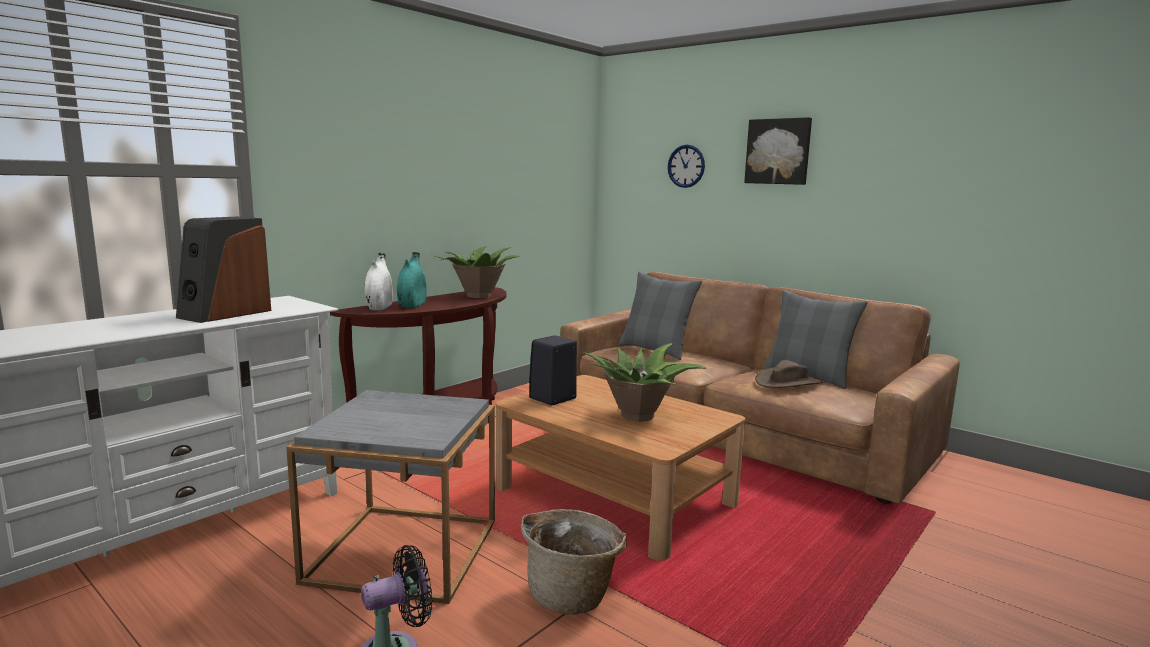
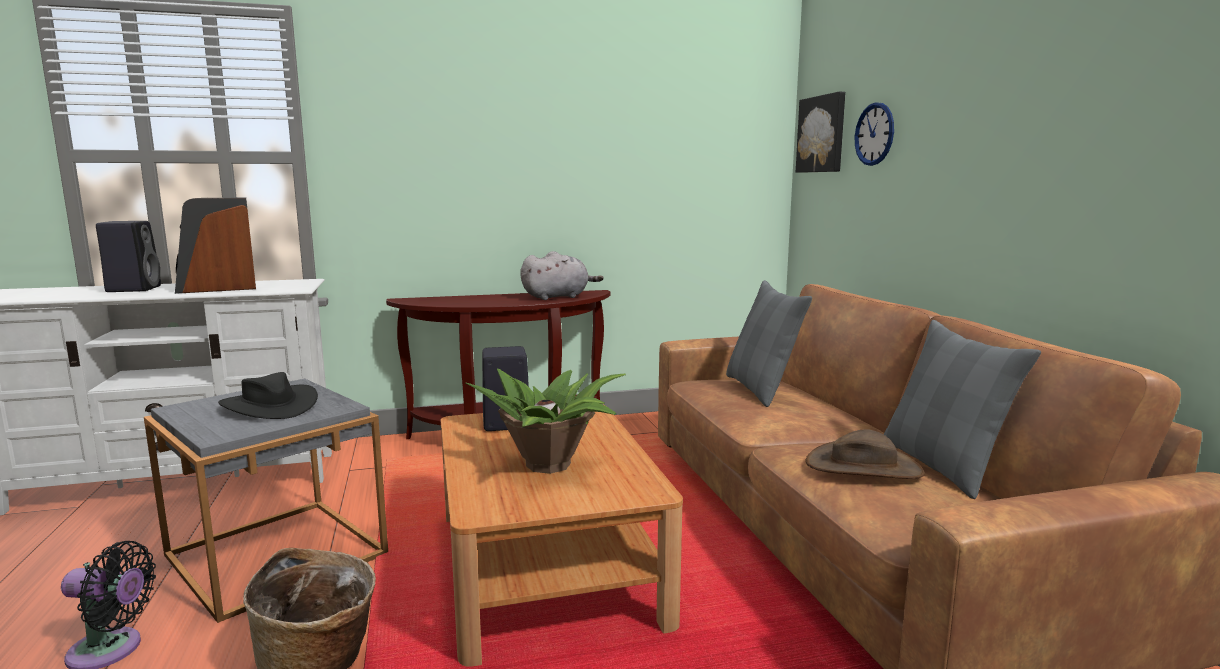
camera: 35 degrees right, 0 degrees up
(121, 323) = (134, 289): none -> black speaker
(379, 307) = (433, 299): white vase -> none
(405, 413) = (269, 406): none -> black hat
(412, 305) = (467, 300): turquoise vase -> none
(478, 296) = (558, 297): potted plant -> grey plush toy
(778, 151) = (981, 98): picture -> picture (822, 134)

